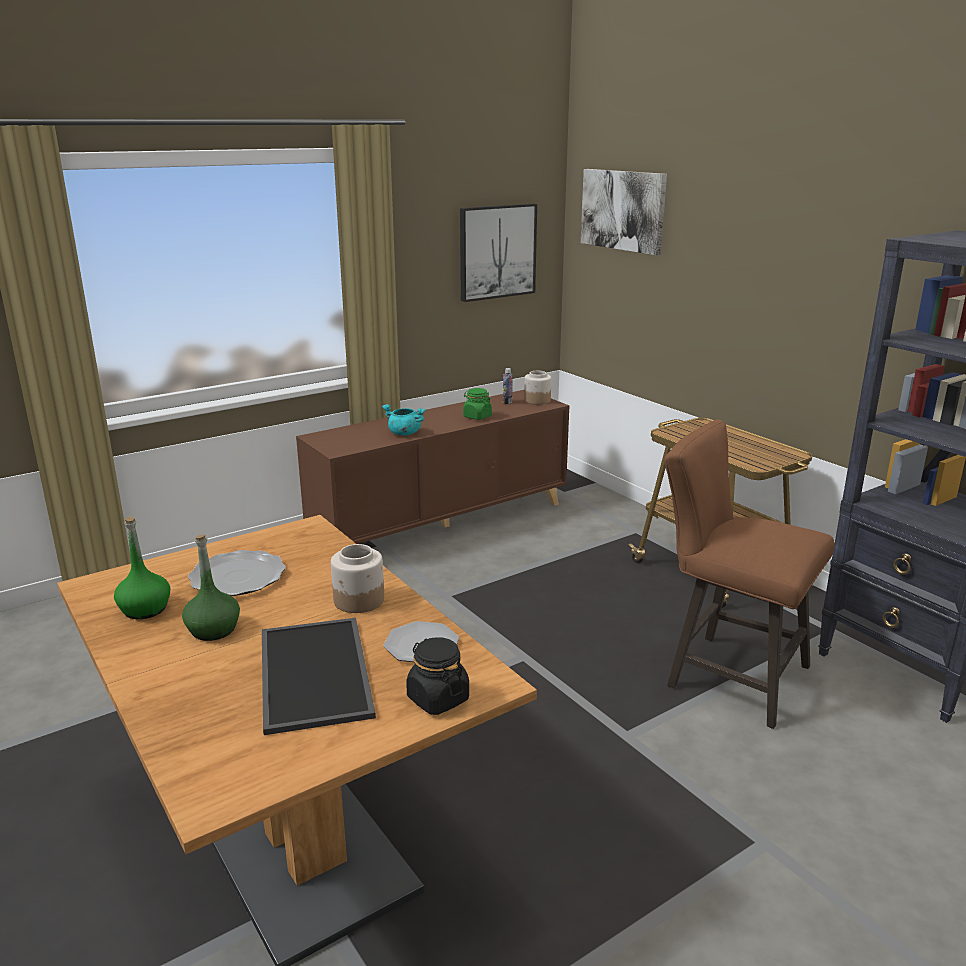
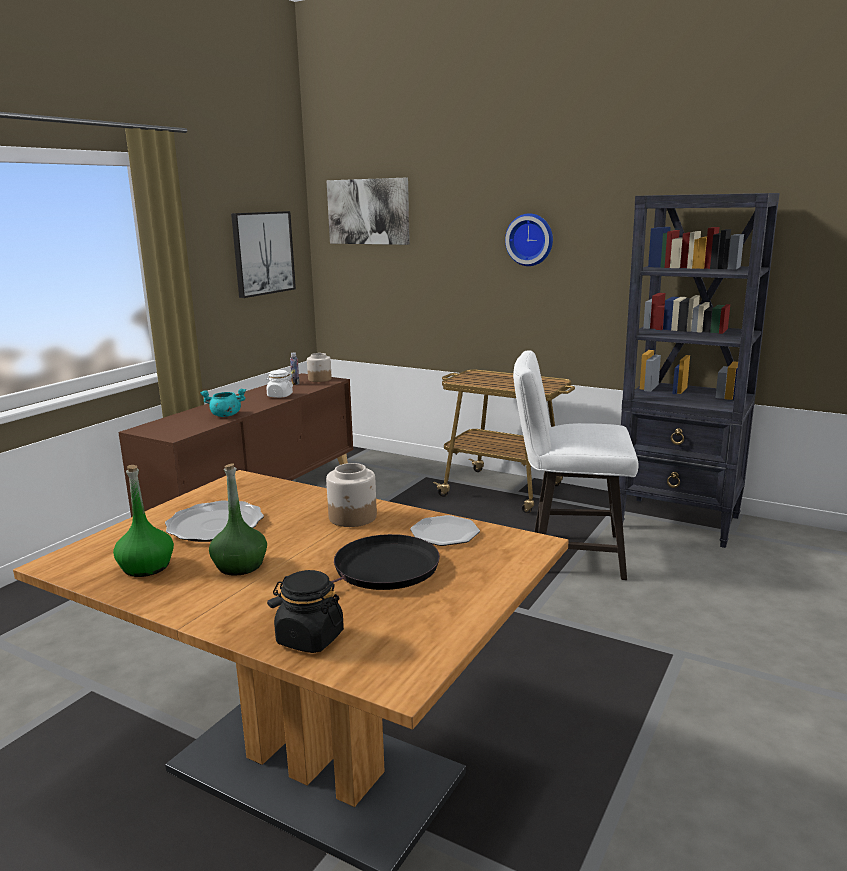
camera: 25 degrees left, 5 degrees down
(317, 673) = (380, 571): tray -> black frying pan
(437, 698) = (502, 562): black jar -> black jar (309, 638)
(477, 417) = (279, 396): green jar -> white jar
(727, 674) = (568, 554): brown stool -> white stool
(793, 268) = (530, 239): none -> wall clock

